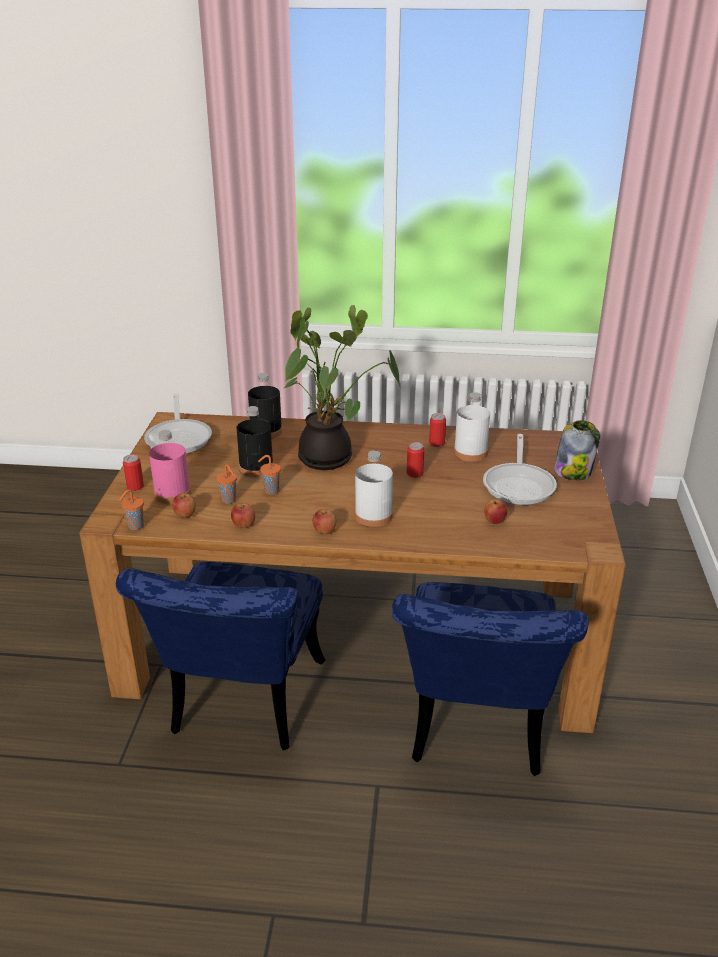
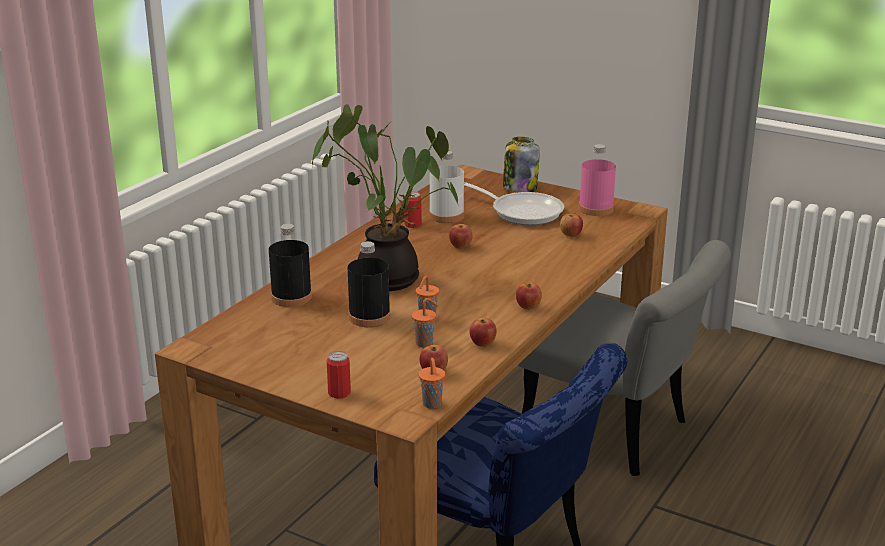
camera: 65 degrees left, 5 degrees down
(172, 494) = (379, 372): pink bottle -> pink bottle (596, 209)
(179, 438) = (248, 348): frying pan -> none
(373, 516) = (520, 280): white bottle -> none
(414, 473) = (460, 246): can -> apple
(475, 730) = (616, 434): blue chair -> grey chair

